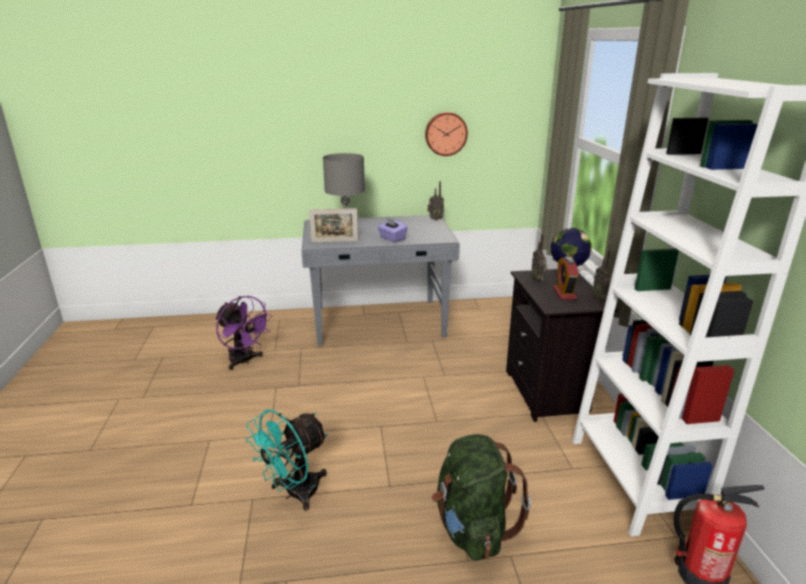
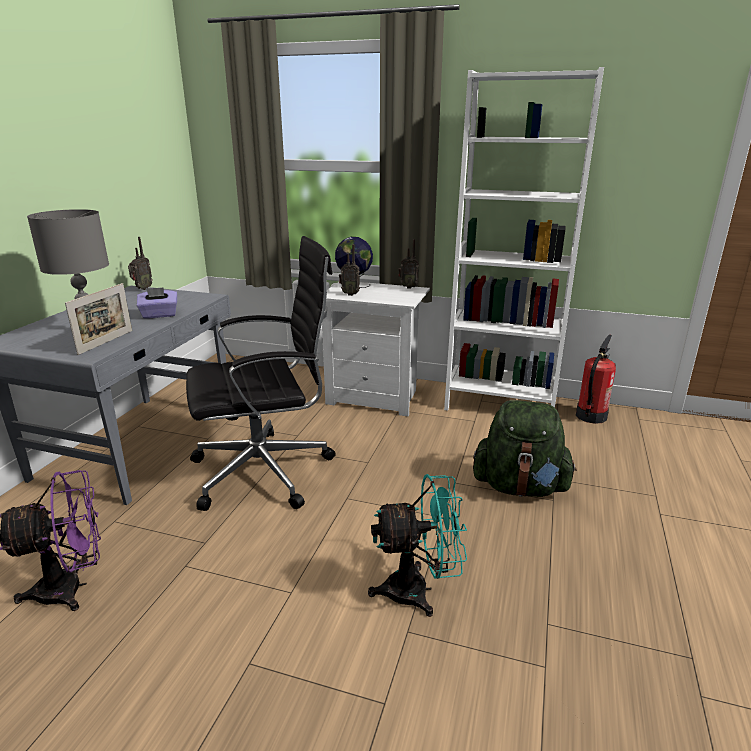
camera: 65 degrees left, 0 degrees up
(294, 494) = (418, 590): turquoise fan -> turquoise fan turned 75 degrees counterclockwise
(387, 379) = (267, 471): none -> black office chair
(445, 133) = (113, 176): wall clock -> none
(548, 392) = (375, 397): black nightstand -> white nightstand
(564, 293) = (385, 293): alarm clock -> none

